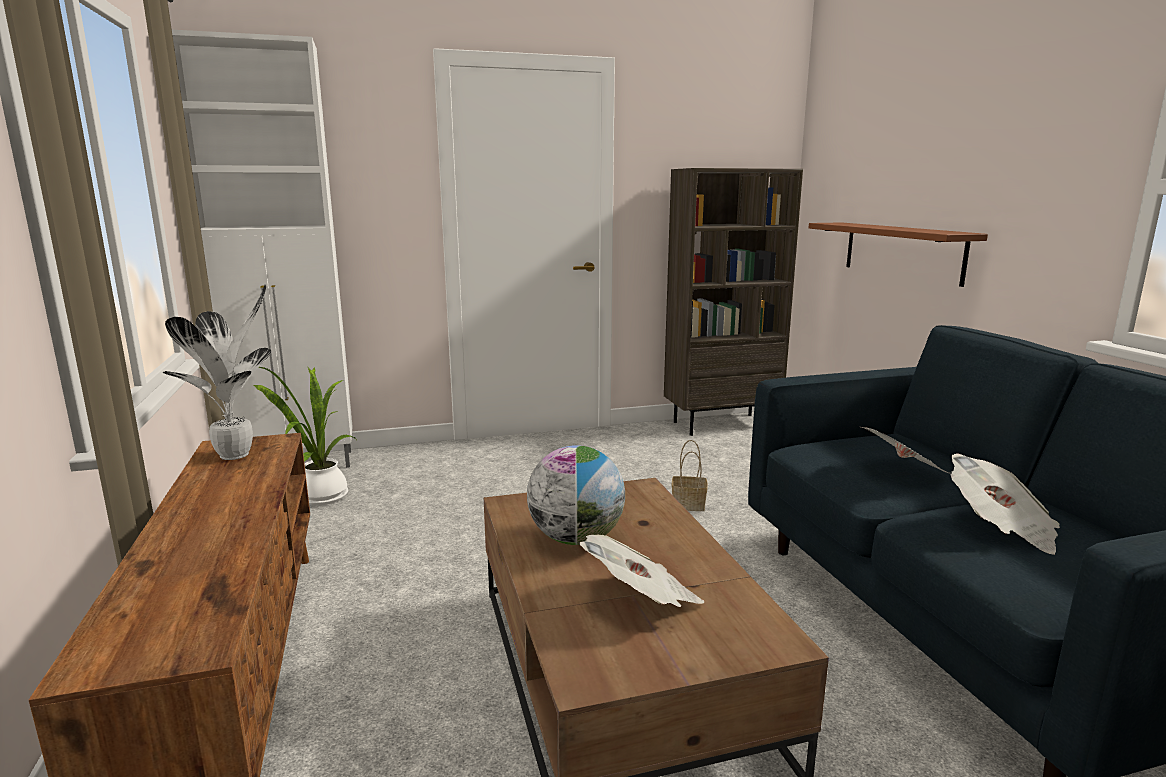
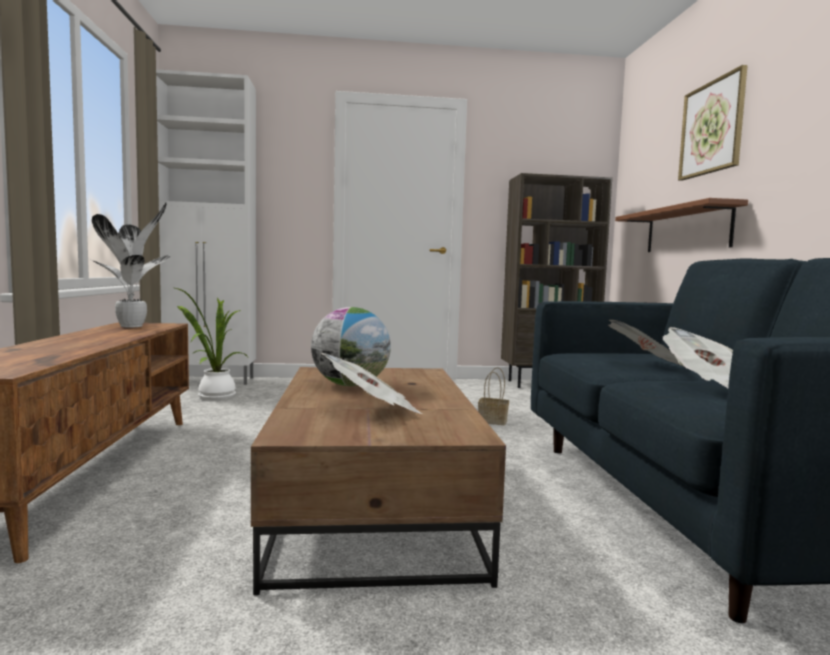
camera: 10 degrees right, 10 degrees down
(942, 130) = (712, 128): none -> picture

